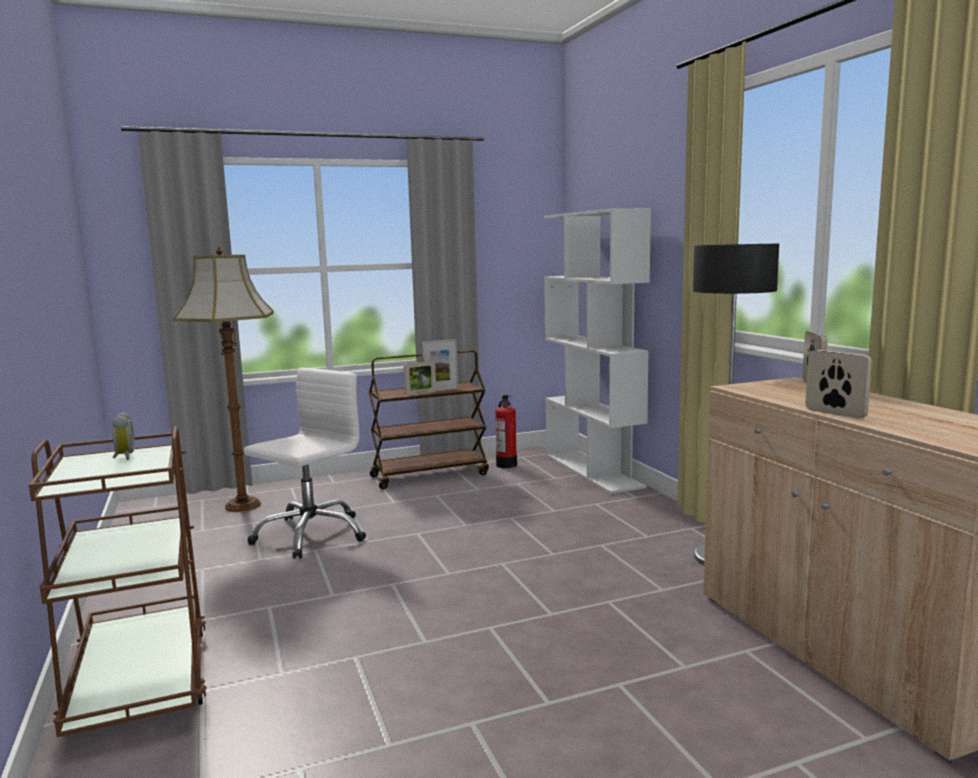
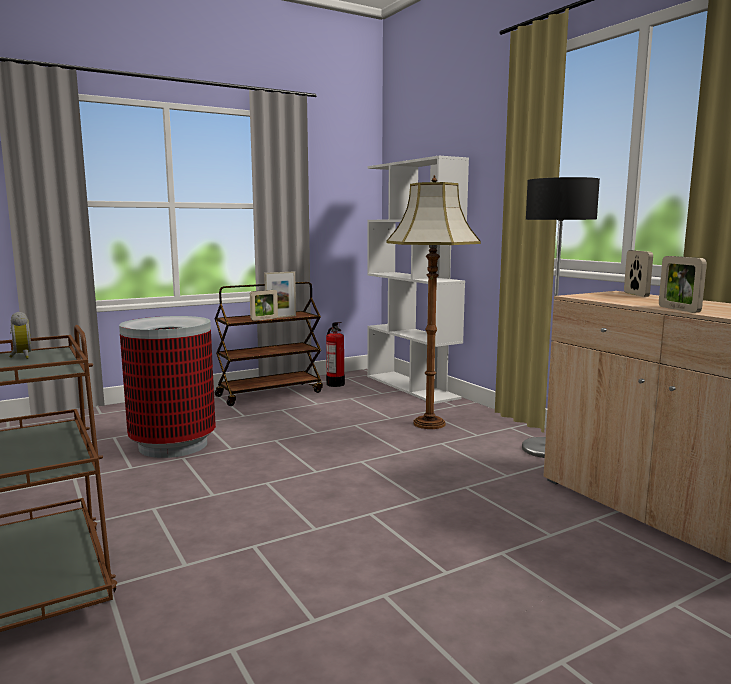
camera: 10 degrees left, 0 degrees up
(243, 505) = (99, 423): floor lamp -> floor lamp (429, 423)
(310, 534) = (174, 445): white office chair -> trash can
(835, 413) = (678, 309): picture frame -> picture frame turned 150 degrees counterclockwise

